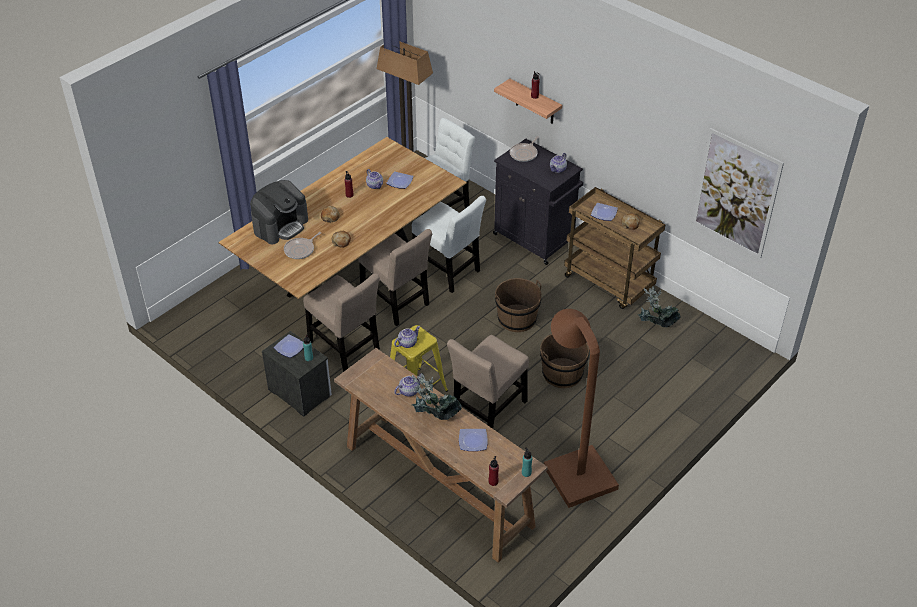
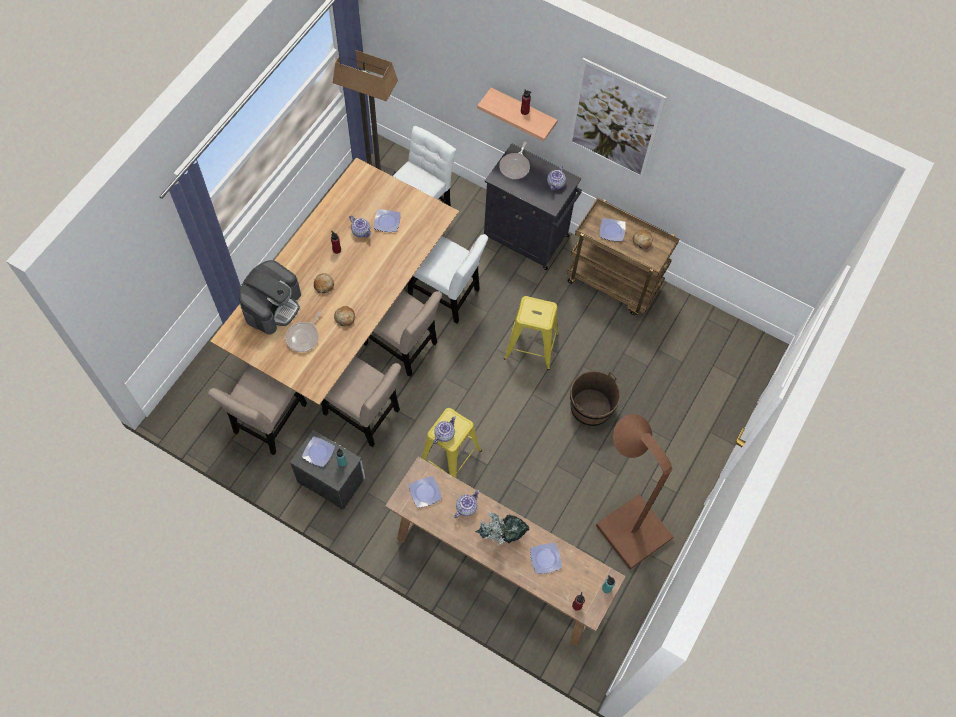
camera: 15 degrees left, 20 degrees up
(374, 375) = (425, 493): none -> plate
(487, 411) = (527, 468): beige chair -> beige chair (268, 422)
(517, 319) = (531, 346): brown bucket -> yellow stool
(655, 326) = (670, 332): potted plant -> none
(736, 193) = (765, 222): picture -> picture (614, 120)

